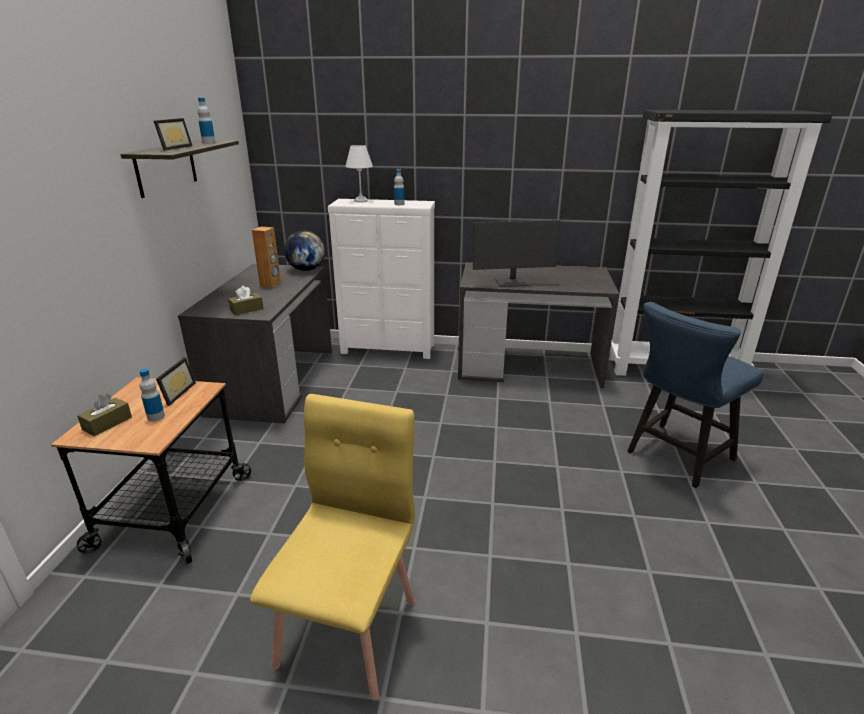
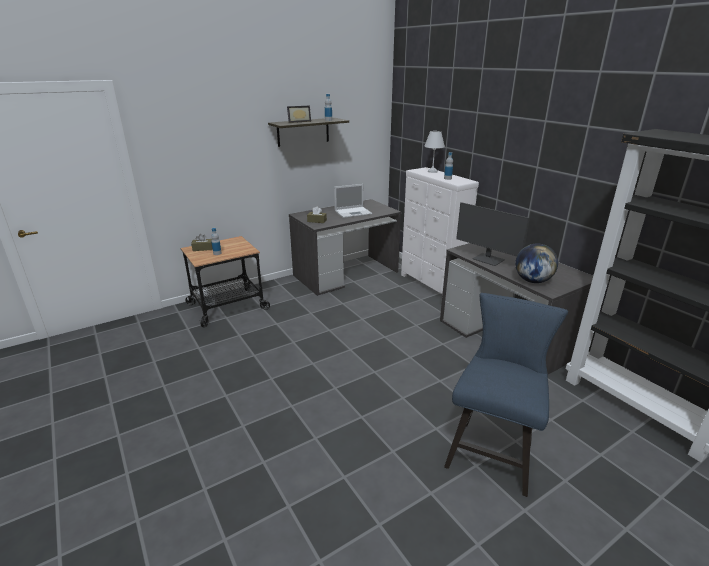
camera: 50 degrees right, 0 degrees up
(175, 393) = (238, 247): picture frame -> none
(270, 284) = (353, 212): brown speaker -> laptop
(306, 269) = (387, 210): globe -> globe (532, 281)
(349, 631) = (203, 386): yellow chair -> none
(675, 458) = (492, 451): blue chair -> blue chair turned 105 degrees clockwise

